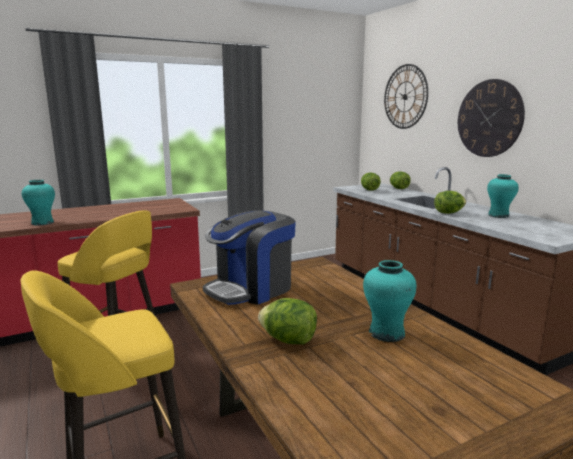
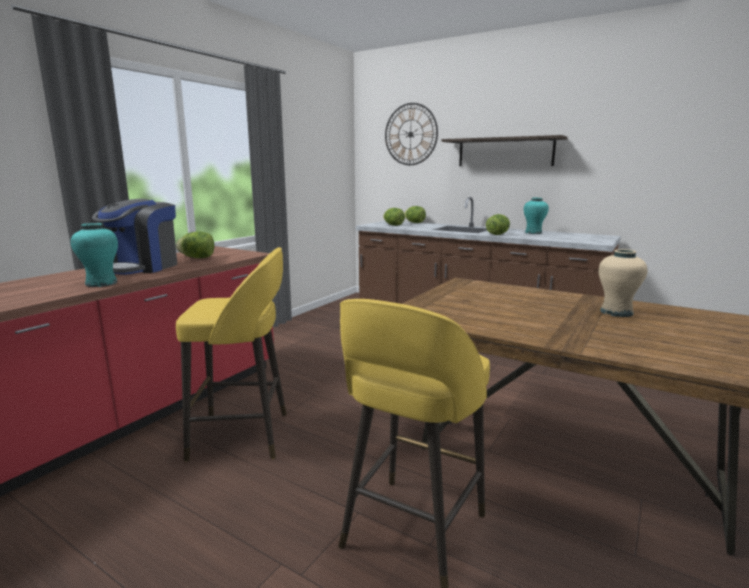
camera: 30 degrees left, 0 degrees up
(251, 289) = (459, 306): coffee machine -> coffee machine (141, 267)
(288, 340) = (571, 330): lettuce -> lettuce (197, 258)
(386, 333) = (616, 312): turquoise vase -> beige vase
(489, 118) = (505, 152): wall clock -> shelf

